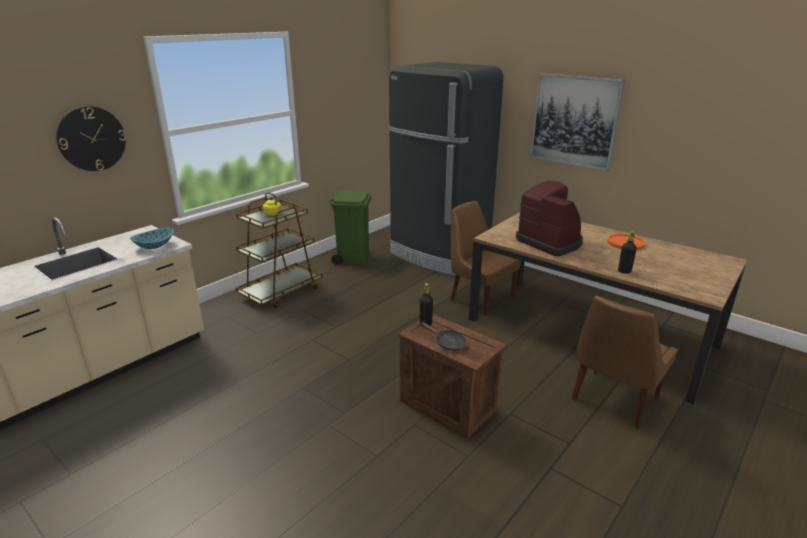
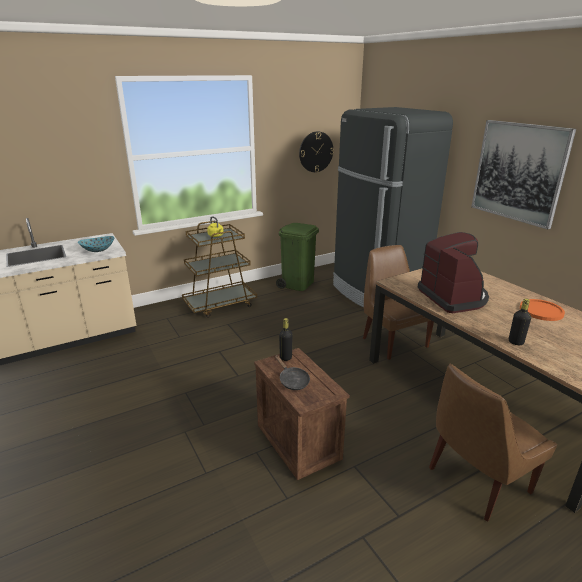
camera: 20 degrees right, 0 degrees up
(91, 139) = (66, 158): wall clock -> wall clock (316, 152)

